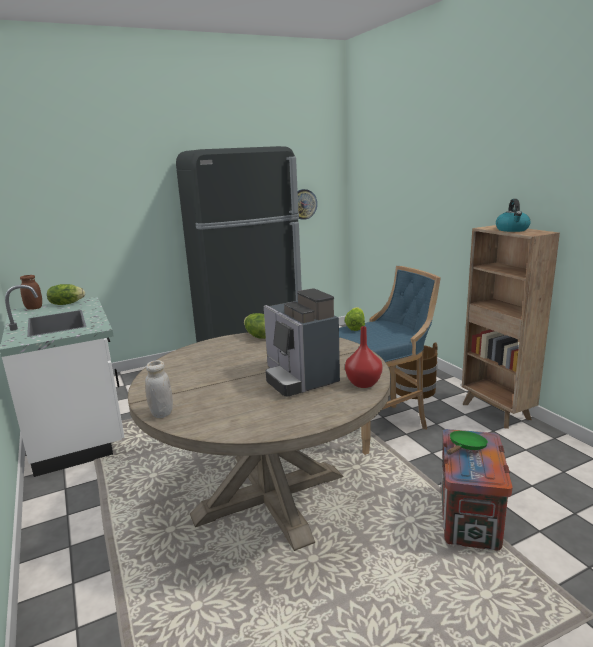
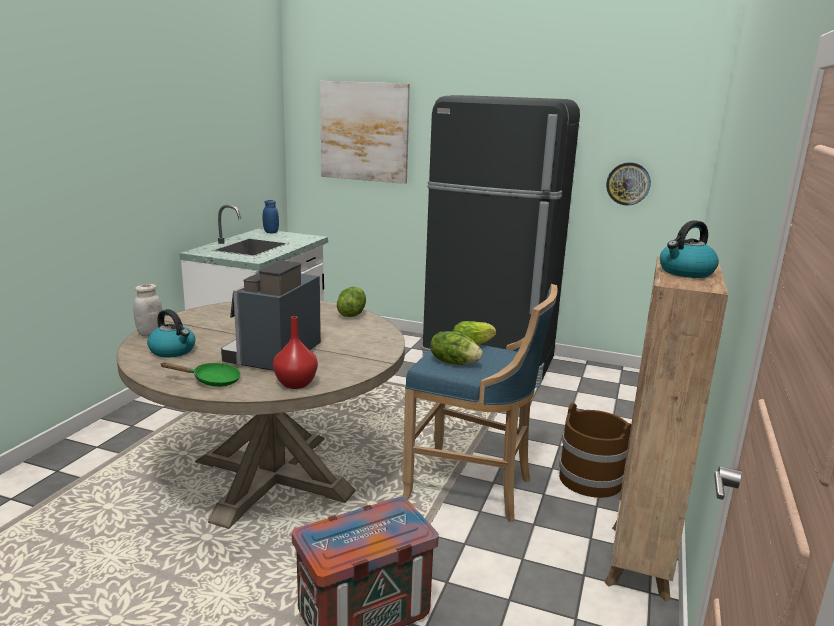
camera: 45 degrees right, 0 degrees up
(34, 308) = (271, 232): brown jar -> blue jar
(66, 304) = (295, 235): lettuce -> lettuce (454, 362)
(82, 194) = (364, 132): none -> picture
(224, 412) = (173, 351): none -> kettle
(466, 447) = (373, 520): green frying pan -> green frying pan (211, 381)

